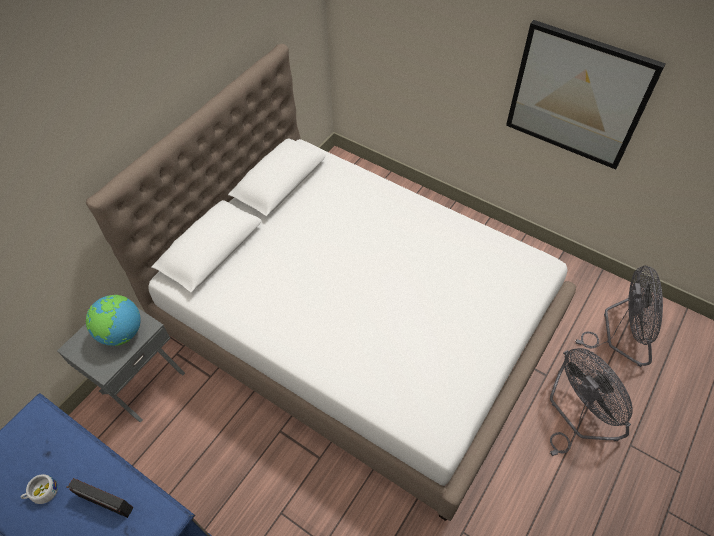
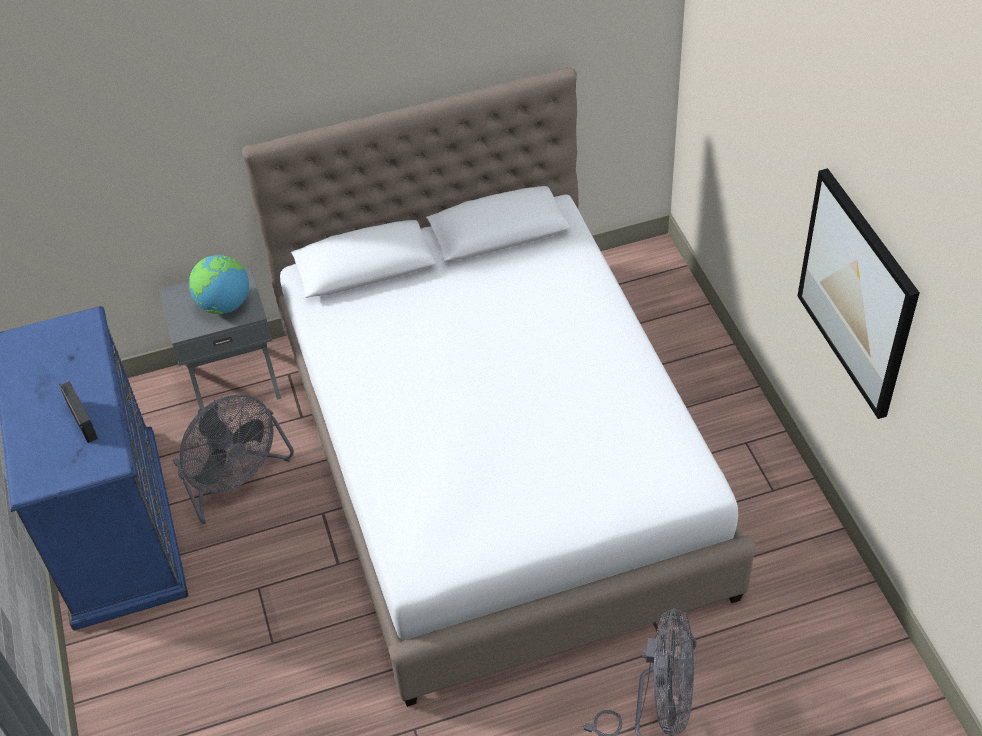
camera: 40 degrees right, 5 degrees down
(42, 492) = (45, 385): white cup -> none
(618, 332) = (813, 663): grey fan -> grey fan (230, 480)

